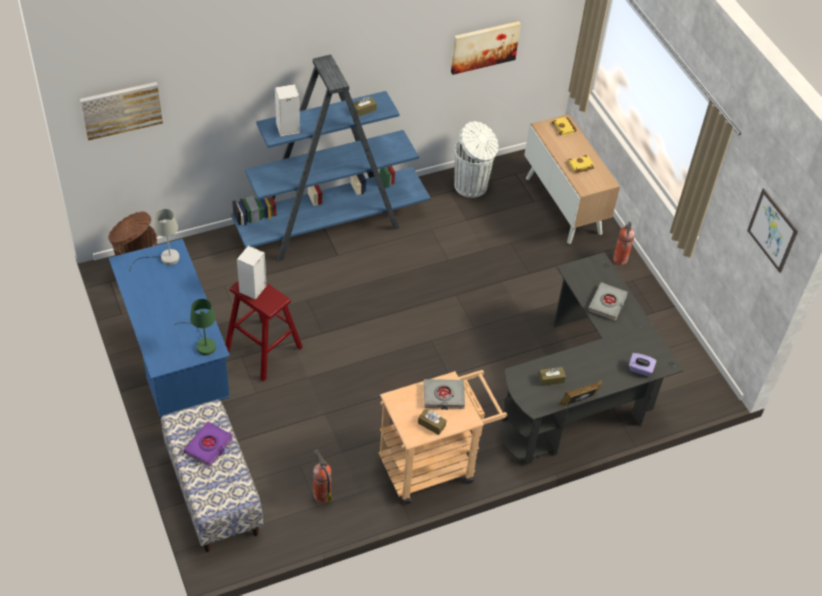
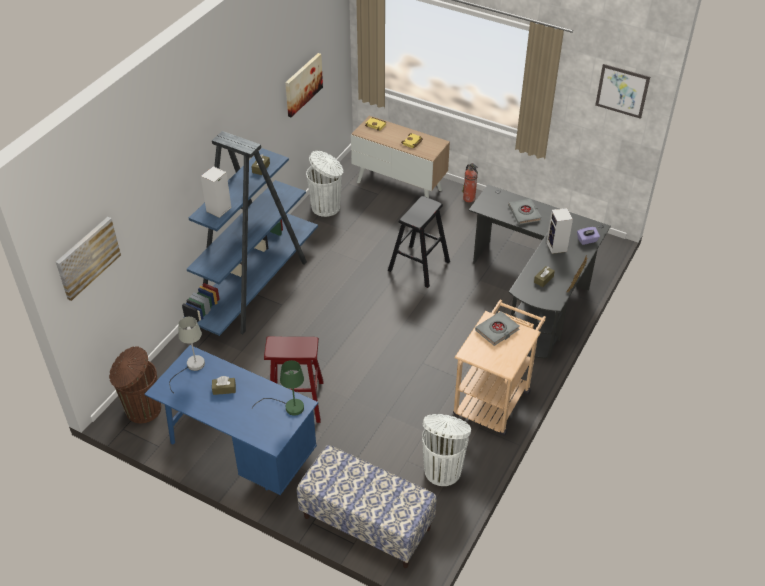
camera: 35 degrees left, 5 degrees down
(209, 446) = (356, 481): purple book -> none
(252, 290) = (283, 347): speaker -> speaker (557, 247)
(321, 494) = (443, 469): fire extinguisher -> white trash can
(431, 424) = (510, 353): brown tissue box -> brown tissue box (224, 389)
(497, 296) = (419, 266): none -> black stool

